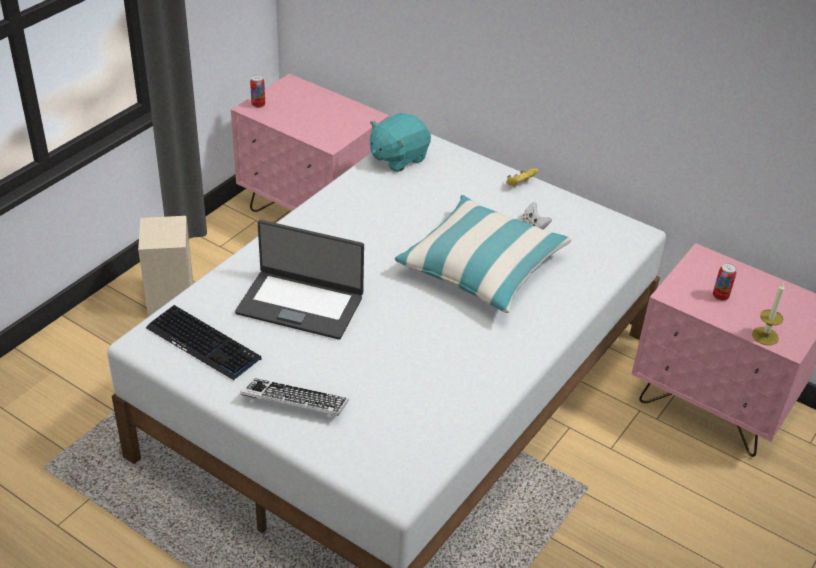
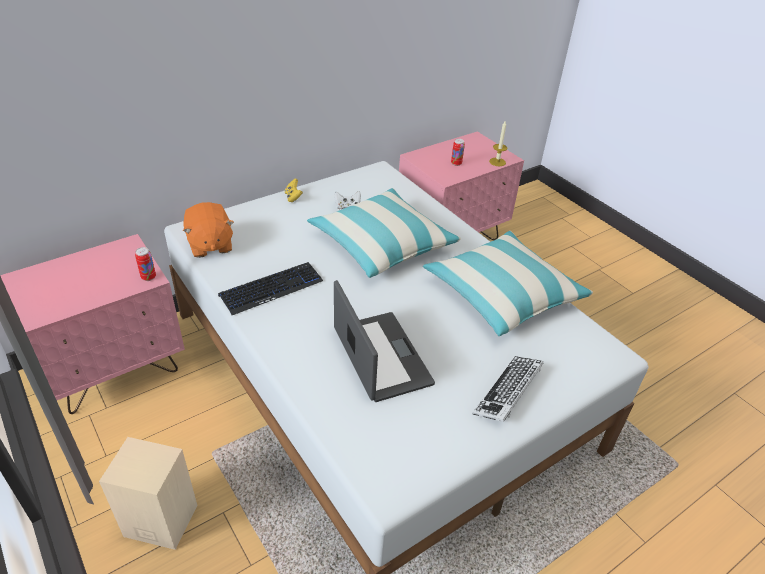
camera: 70 degrees left, 0 degrees up
(204, 343) = (409, 440): keyboard -> keyboard (271, 289)
(258, 105) = (35, 311): can -> can (148, 277)
(300, 304) = (380, 356): laptop -> laptop turned 60 degrees counterclockwise
(398, 158) = (210, 245): turquoise plush toy -> orange plush toy
(453, 378) = (503, 294): none -> pillow

